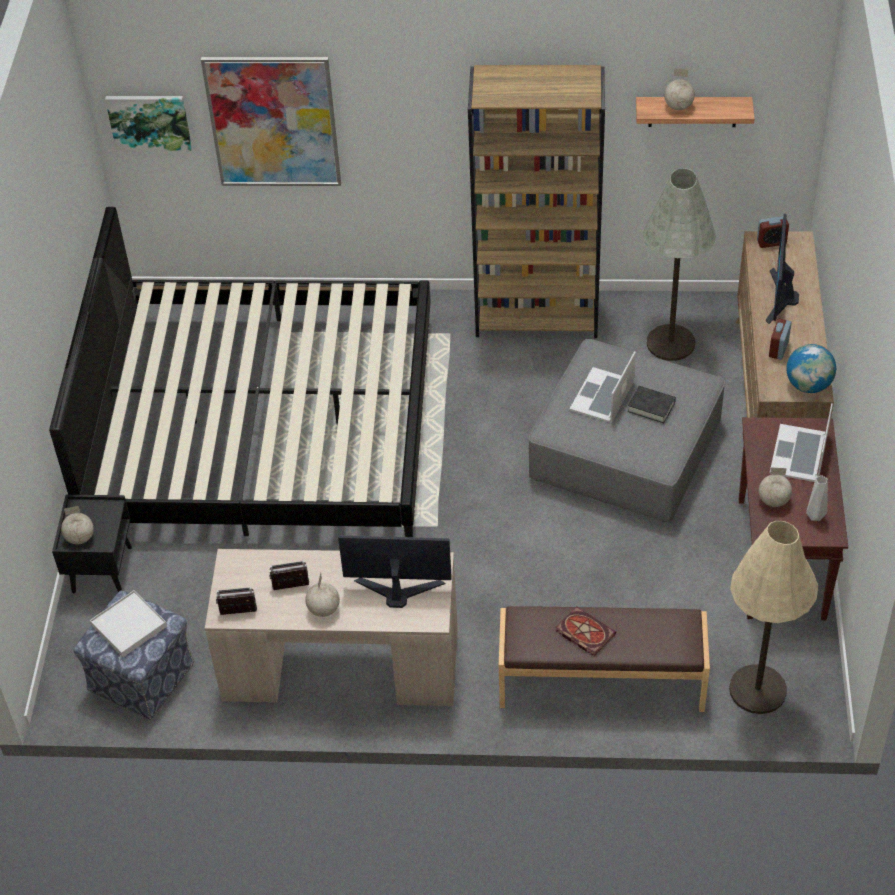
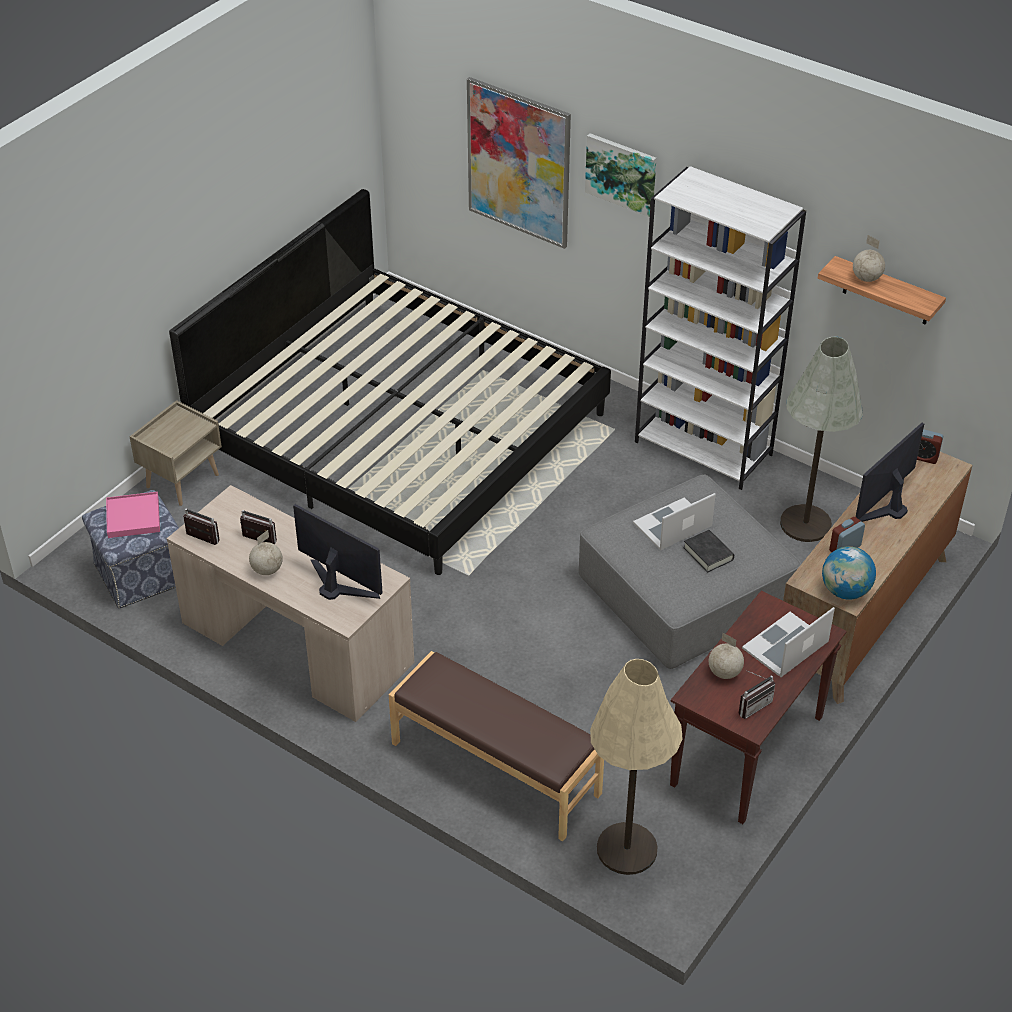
camera: 30 degrees right, 5 degrees down
(80, 538) = (159, 437): globe -> none
(101, 569) = (182, 480): black nightstand -> beige nightstand
(129, 626) = (133, 517): white tray -> pink tray
(149, 121) = (421, 125): picture -> picture (621, 173)
(537, 315) = (704, 448): brown bookcase -> white bookcase
(583, 632) = (479, 704): book -> none
(816, 516) = (752, 705): grey vase -> radio

